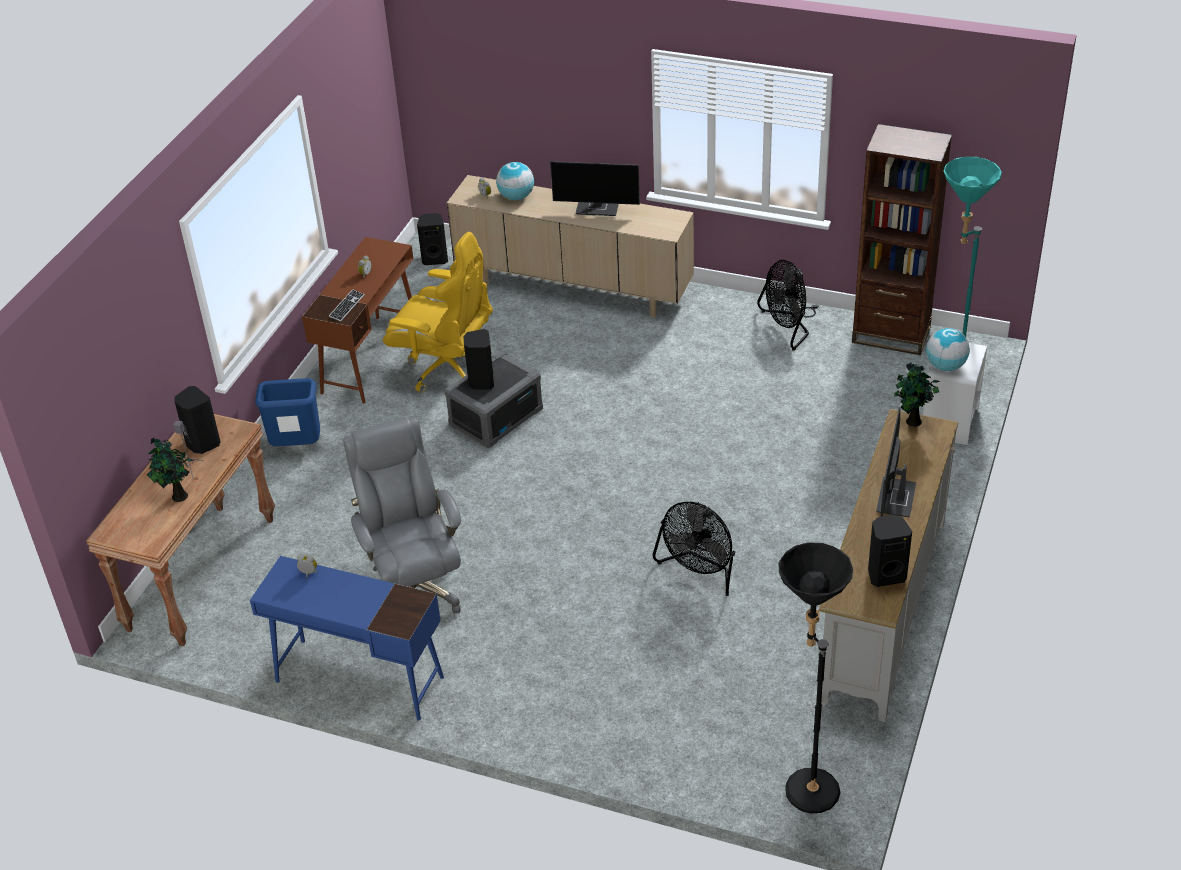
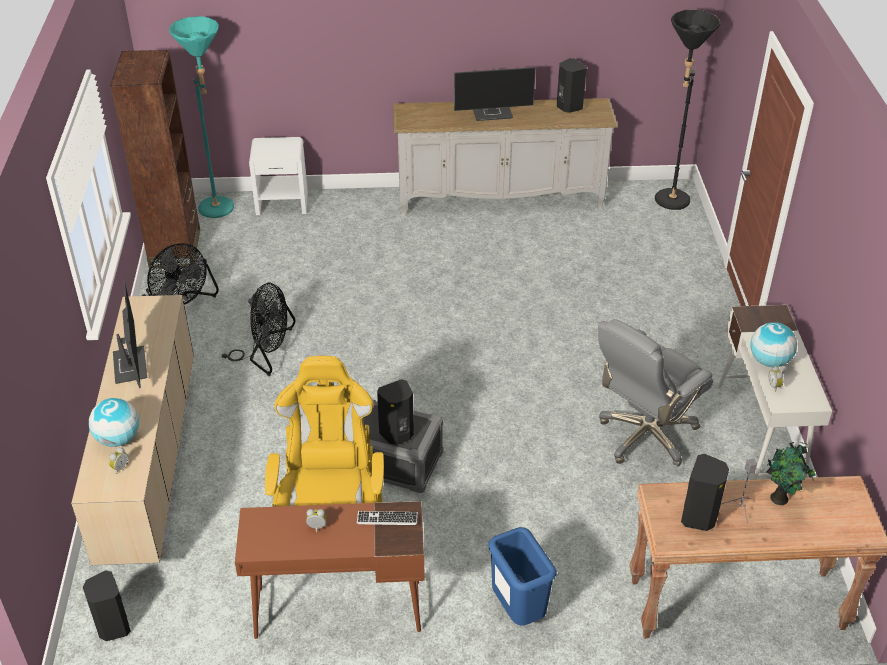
camera: 115 degrees left, 0 degrees up
(358, 679) = (759, 435): blue desk -> white desk
(699, 567) = (514, 287): black fan -> black fan (265, 351)
(912, 422) = (405, 119): potted plant -> none
(945, 366) = (289, 151): globe -> globe (769, 361)

